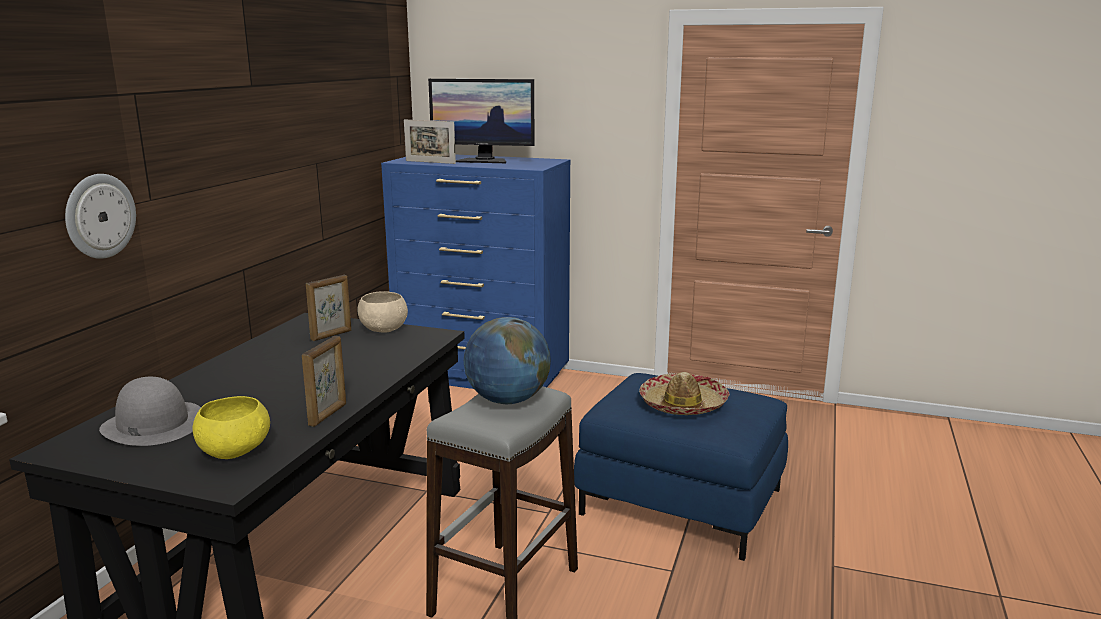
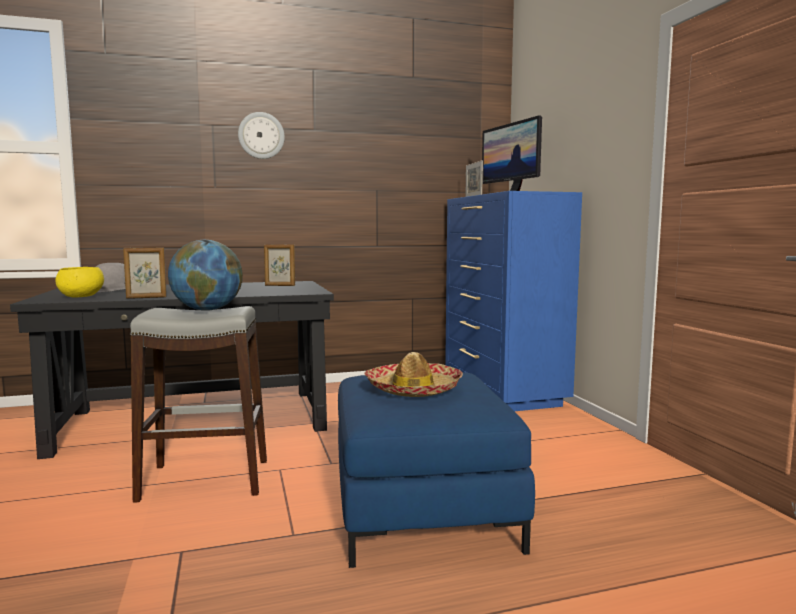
camera: 55 degrees right, 10 degrees down
(99, 216) = (173, 188): wall clock -> wall clock (261, 135)
(383, 329) = (306, 287): beige bowl -> none

